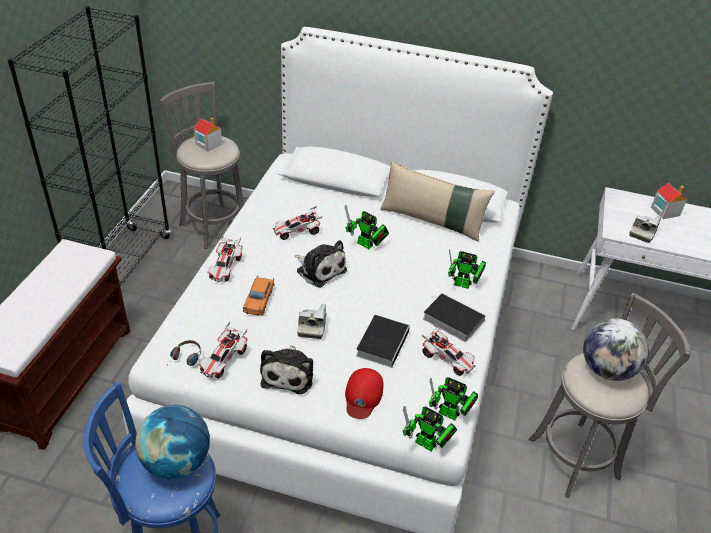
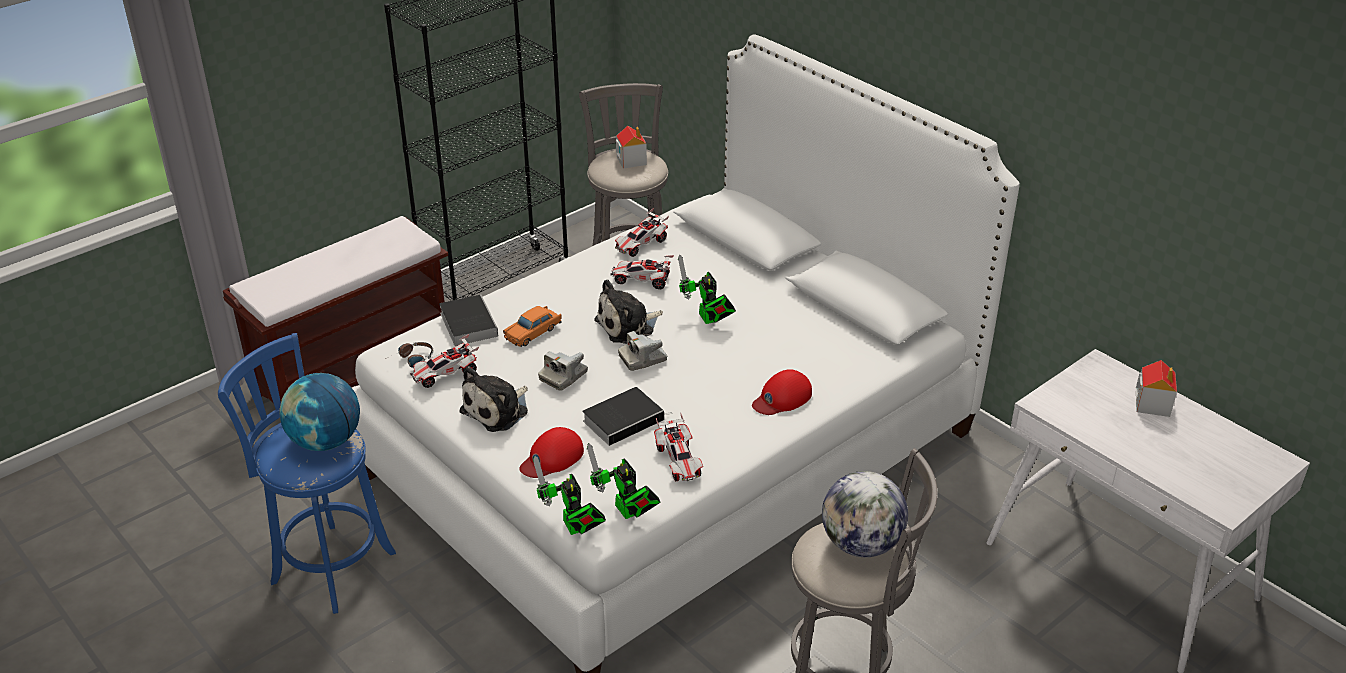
camera: 35 degrees right, 5 degrees down
(225, 268) = (530, 291): toy car -> toy car (641, 245)
(319, 269) = (628, 326): plush toy -> plush toy turned 75 degrees clockwise
(432, 221) = (817, 319): beige pillow -> none
(451, 319) = (726, 426): book -> book (467, 323)
(464, 285) = (782, 398): toy robot -> red cap
(642, 232) = (1083, 417): camera -> camera (642, 359)

